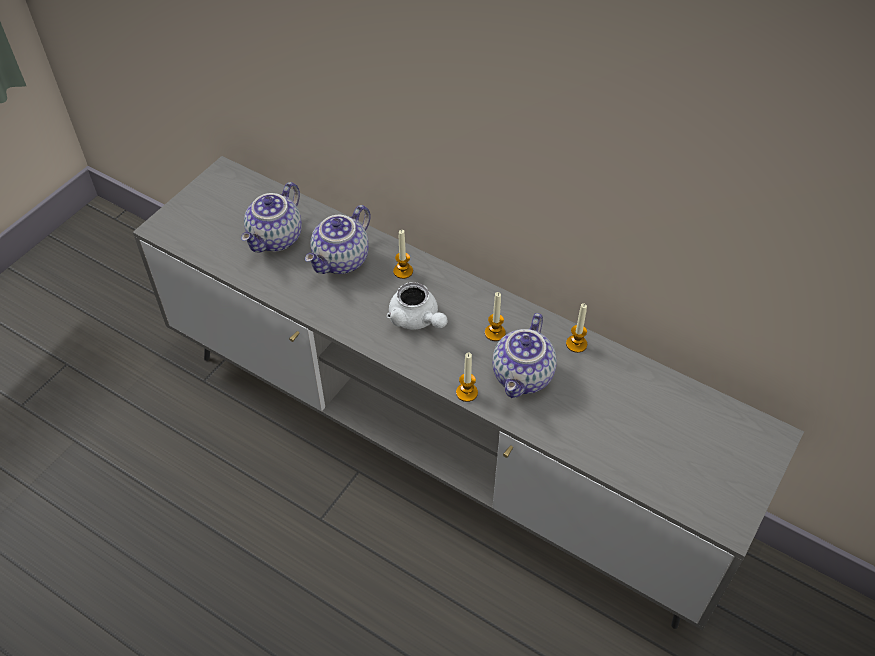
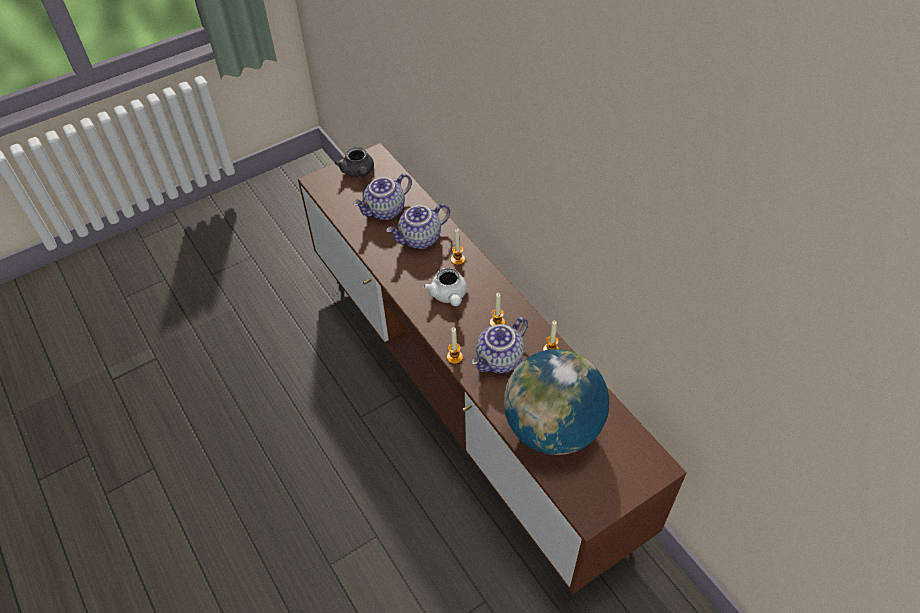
camera: 25 degrees right, 0 degrees up
(214, 201) = (358, 172): none -> grey teapot
(439, 446) = (464, 397): grey tv stand -> brown tv stand
(630, 436) = (552, 428): none -> globe

